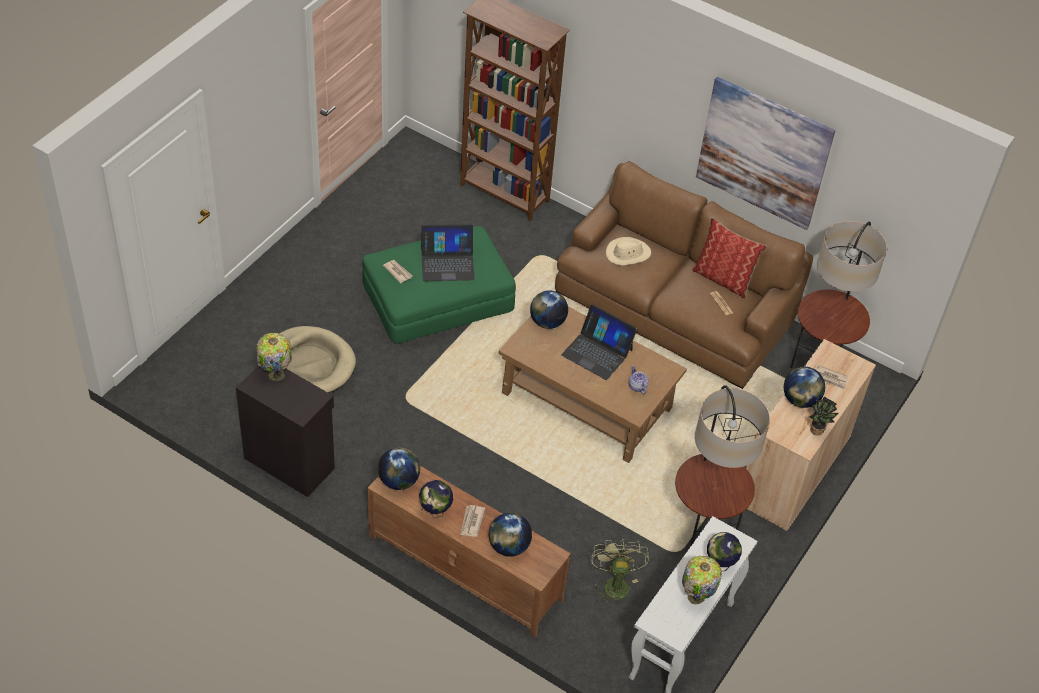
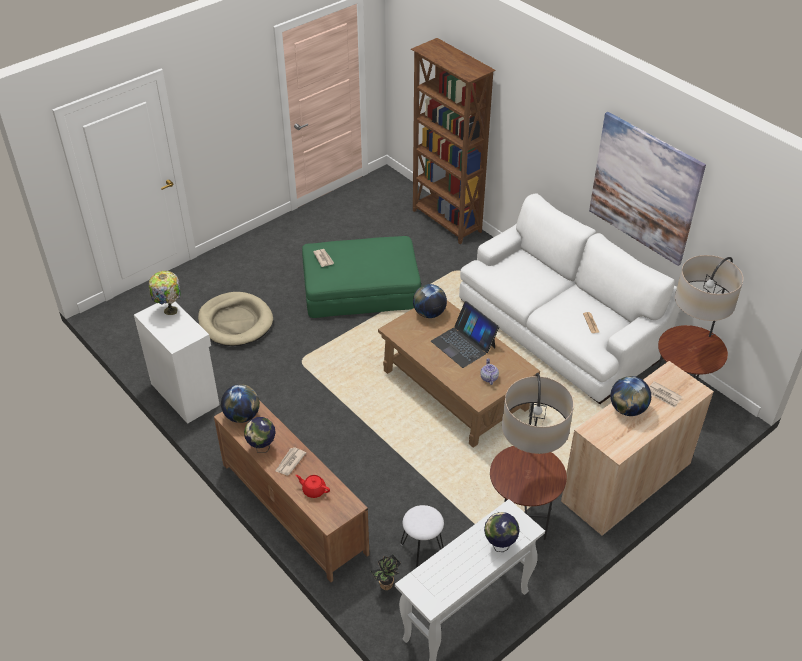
camera: 20 degrees right, 5 degrees down
(289, 462) = (185, 393): black cabinet -> white cabinet
(447, 263) = (367, 258): laptop -> none
(509, 546) = (313, 490): globe -> red teapot
(614, 583) = (422, 549): green fan -> white stool
(627, 254) = (520, 271): beige hat -> none
(673, 308) = (559, 328): brown sofa -> white sofa
(695, 598) = (463, 572): table lamp -> none
(723, 279) = (600, 304): pillow -> none
(818, 432) = (635, 440): potted plant -> potted plant (386, 586)

